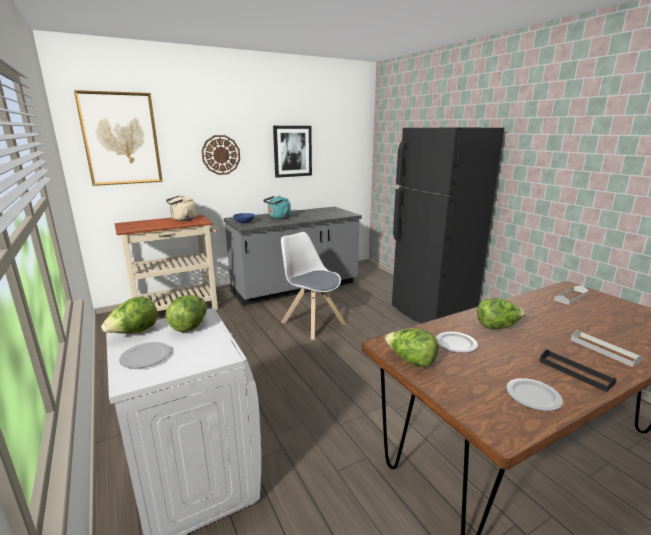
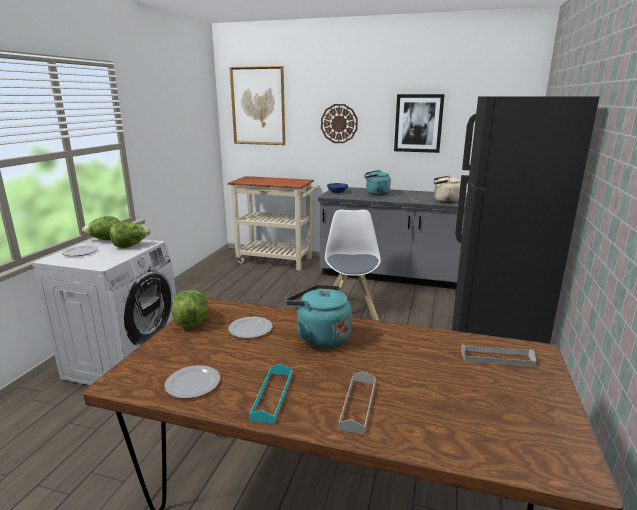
camera: 45 degrees right, 0 degrees up
(182, 219) = (289, 181): beige kettle -> beige kettle (444, 201)
(497, 327) = (320, 337): lettuce -> turquoise kettle
(575, 372) = (272, 396): black tray -> turquoise tray

